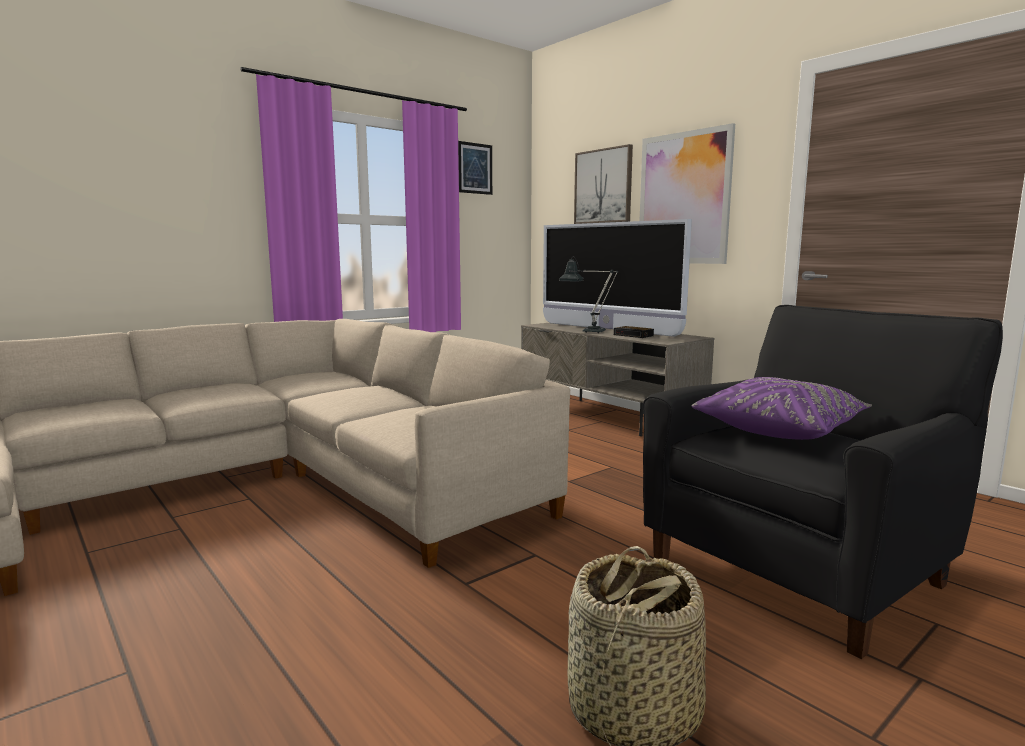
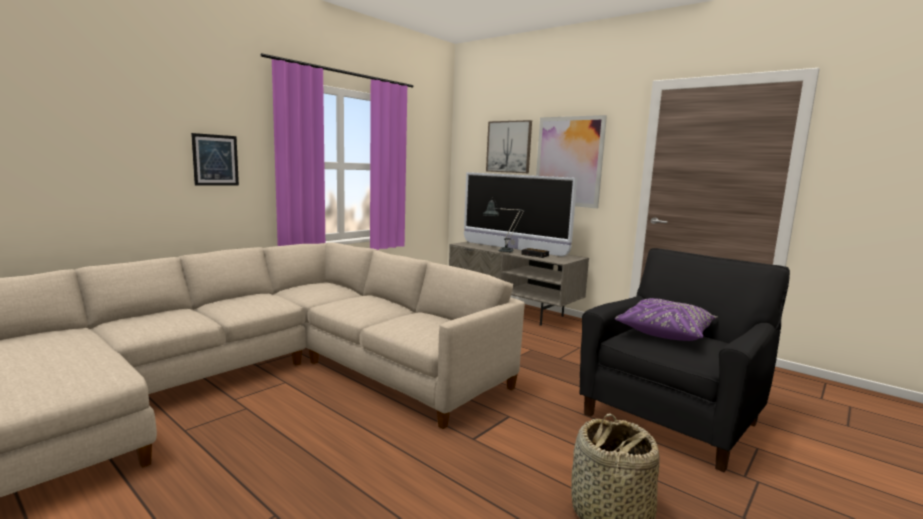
camera: 10 degrees left, 0 degrees up
(475, 168) = (415, 128): picture -> picture (215, 160)

